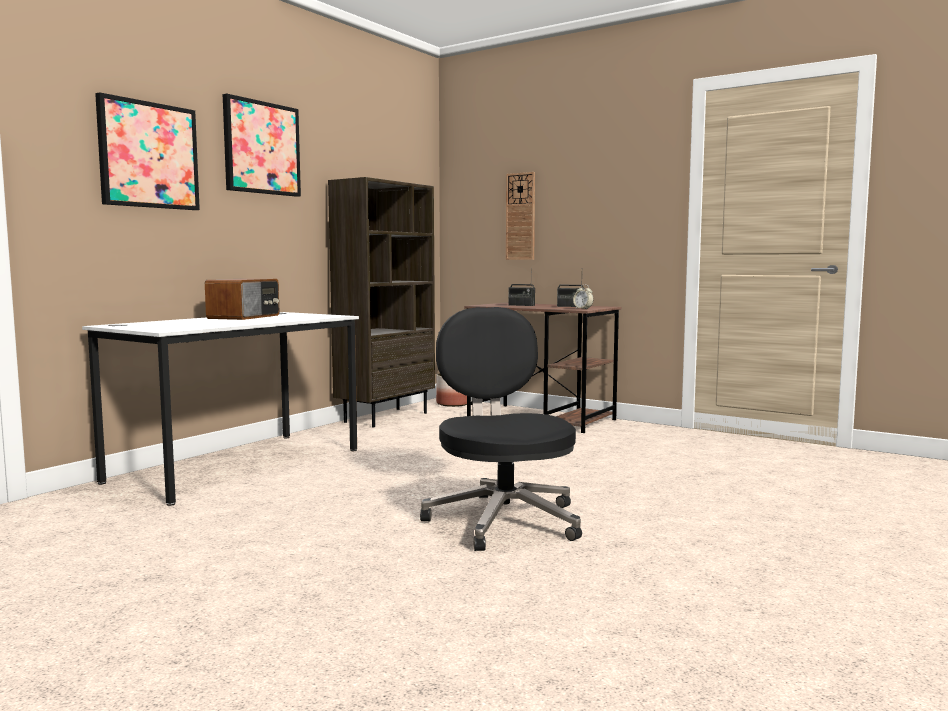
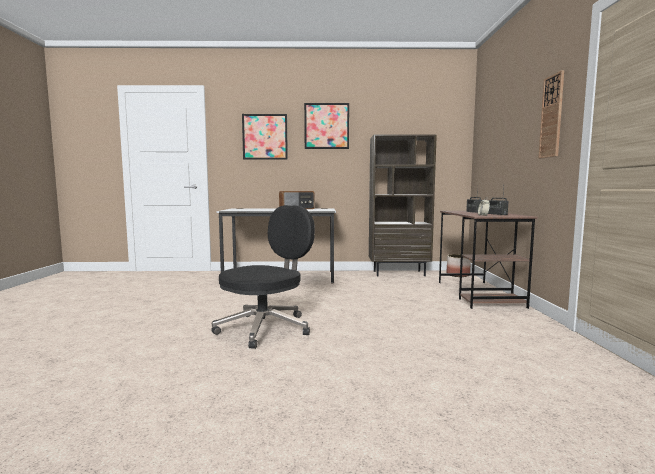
camera: 55 degrees right, 0 degrees up
(520, 216) = (499, 149): wall clock -> wall clock (552, 116)

